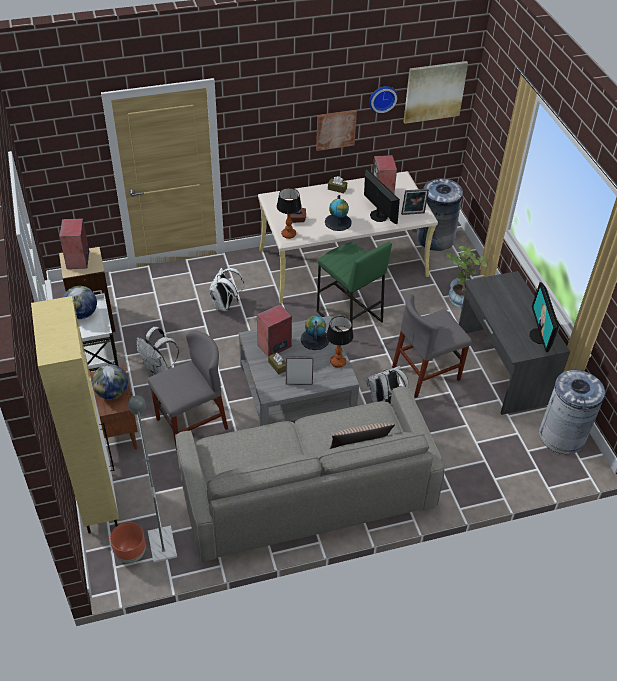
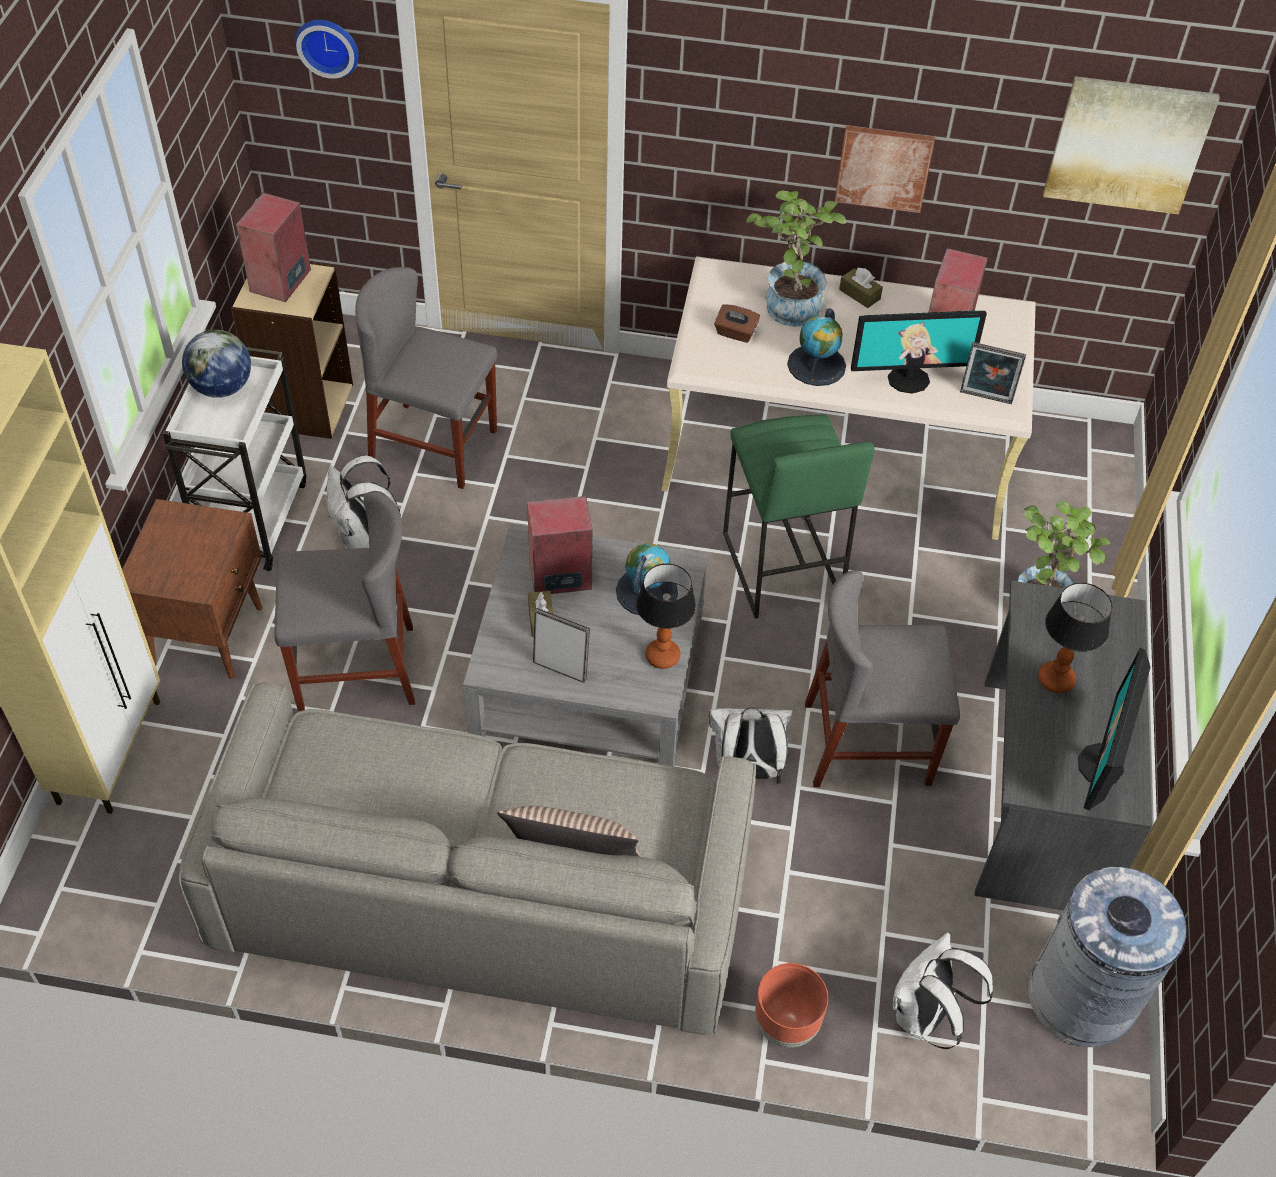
camera: 25 degrees right, 5 degrees up
(112, 393) = (195, 559): globe -> none
(130, 554) = (100, 875): brown planter -> brown planter (785, 1025)
(160, 538) = (169, 867): grey floor lamp -> none
(166, 318) = (433, 446): none -> grey chair
(225, 305) = (556, 458): white backpack -> white backpack (925, 1017)
(288, 234) = (700, 358): table lamp -> table lamp (1055, 679)
(310, 201) = (788, 302): none -> potted plant
(378, 216) = (908, 379): monitor -> monitor turned 90 degrees clockwise
(382, 98) = (1000, 126): wall clock -> wall clock (328, 45)
(435, 239) = (1060, 464): grey trash can -> none

